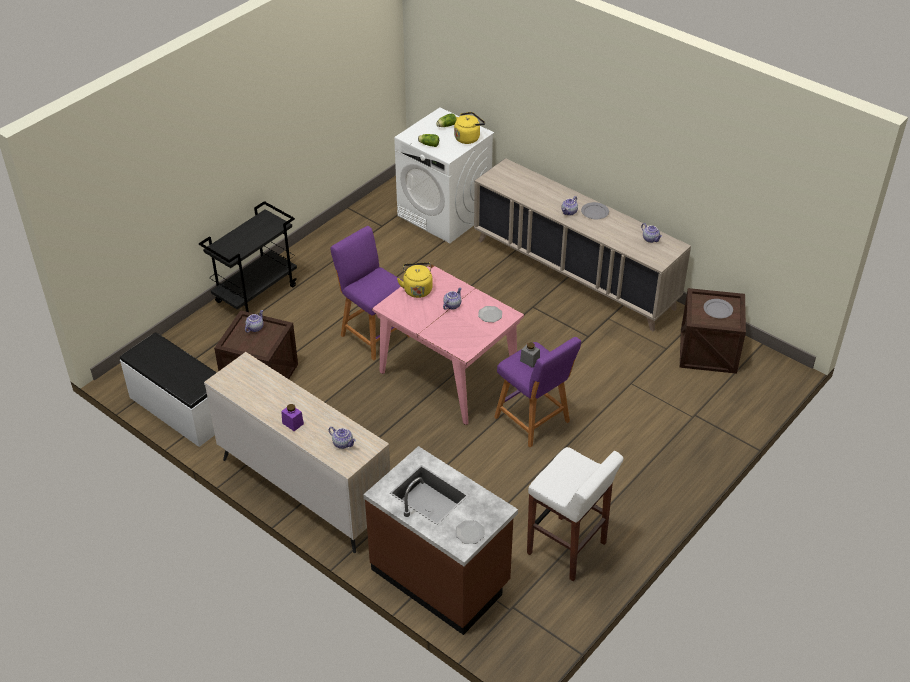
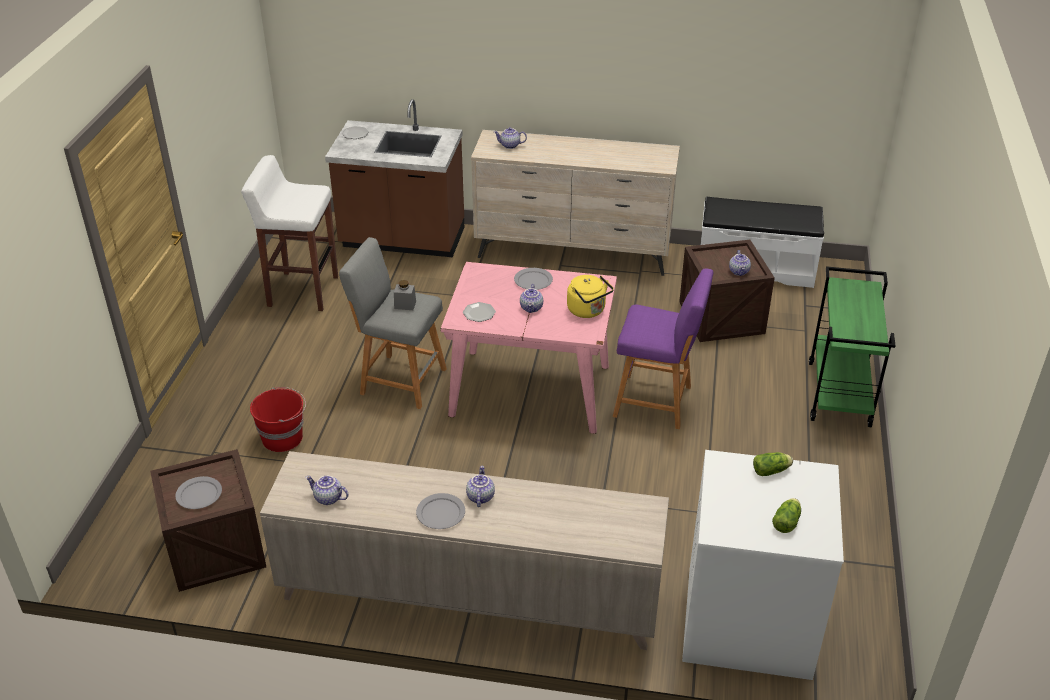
camera: 150 degrees right, 5 degrees down
(256, 293) = (840, 394): black cart -> green cart
(293, 423) = (567, 144): purple jar -> none
(432, 326) = (533, 280): none -> grey plate
(468, 138) = (727, 511): yellow kettle -> none
(534, 421) = (399, 380): purple stool -> grey stool
(639, 408) = (283, 438): none -> red bucket

